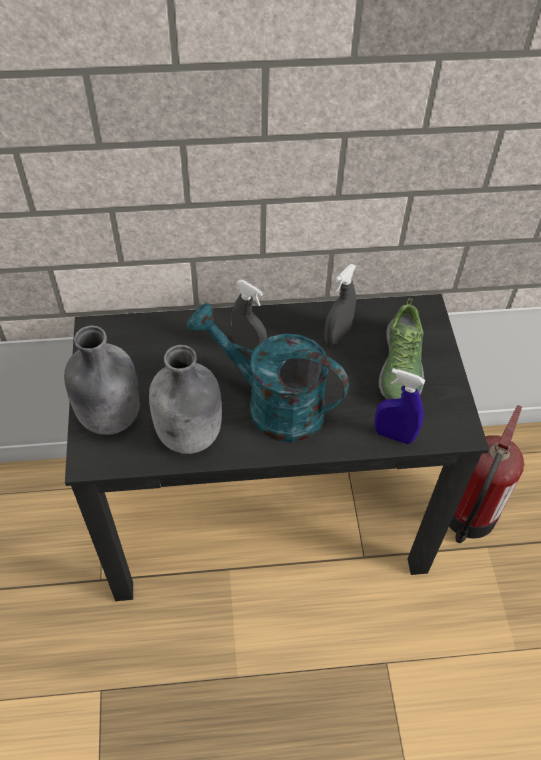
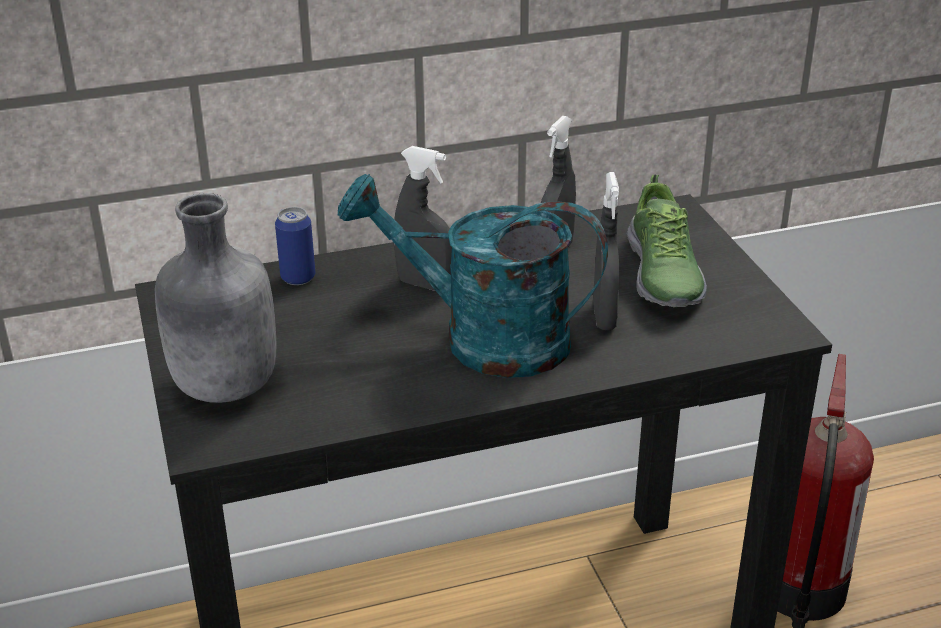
camera: 10 degrees left, 20 degrees down
(172, 329) = (298, 277): none -> can
(190, 435) = (365, 390): grey bottle -> none
(352, 399) = (604, 317): none -> grey spray bottle
(394, 435) = (684, 347): blue spray bottle -> none

